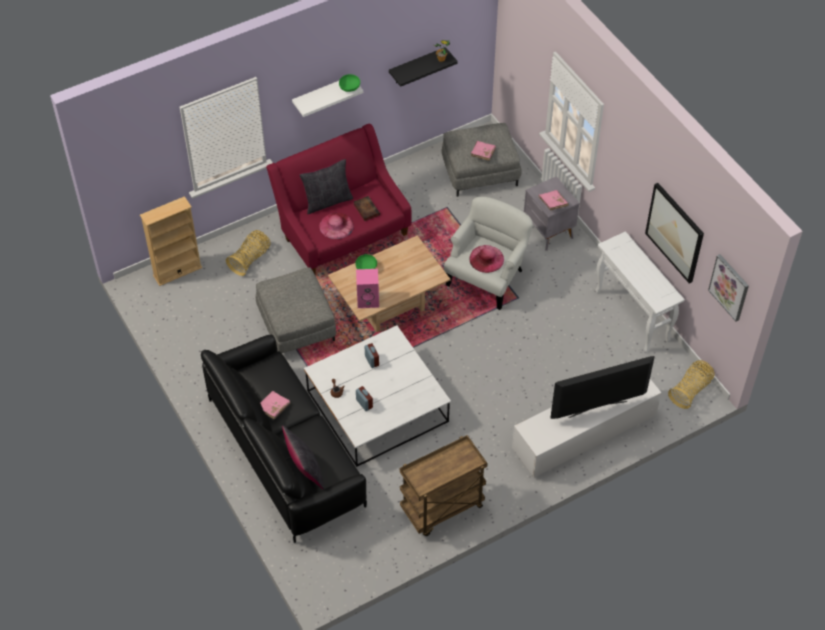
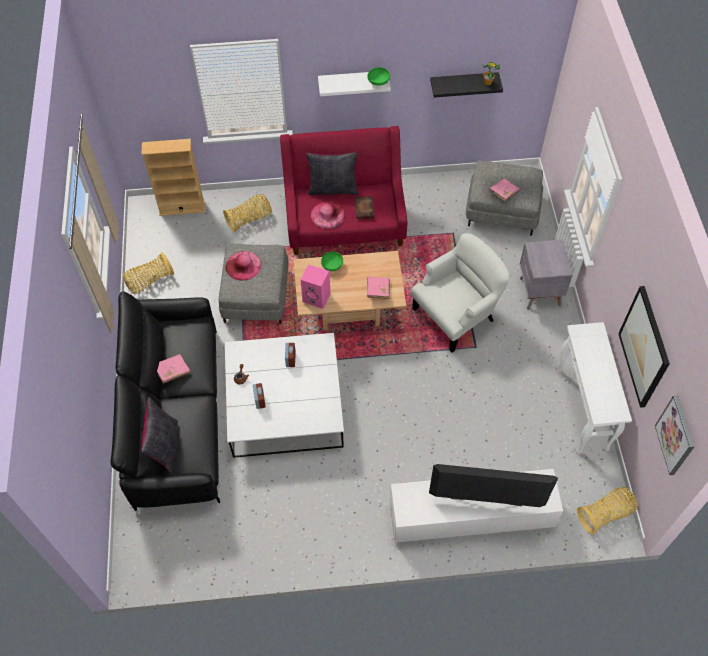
camera: 25 degrees right, 5 degrees up
(186, 348) = (149, 281): none -> basket
(442, 509) = (289, 536): brown cart -> none
(486, 259) = (453, 298): pink hat -> pink hat (243, 265)
(553, 203) = (545, 266): pink book -> pink book (378, 291)

